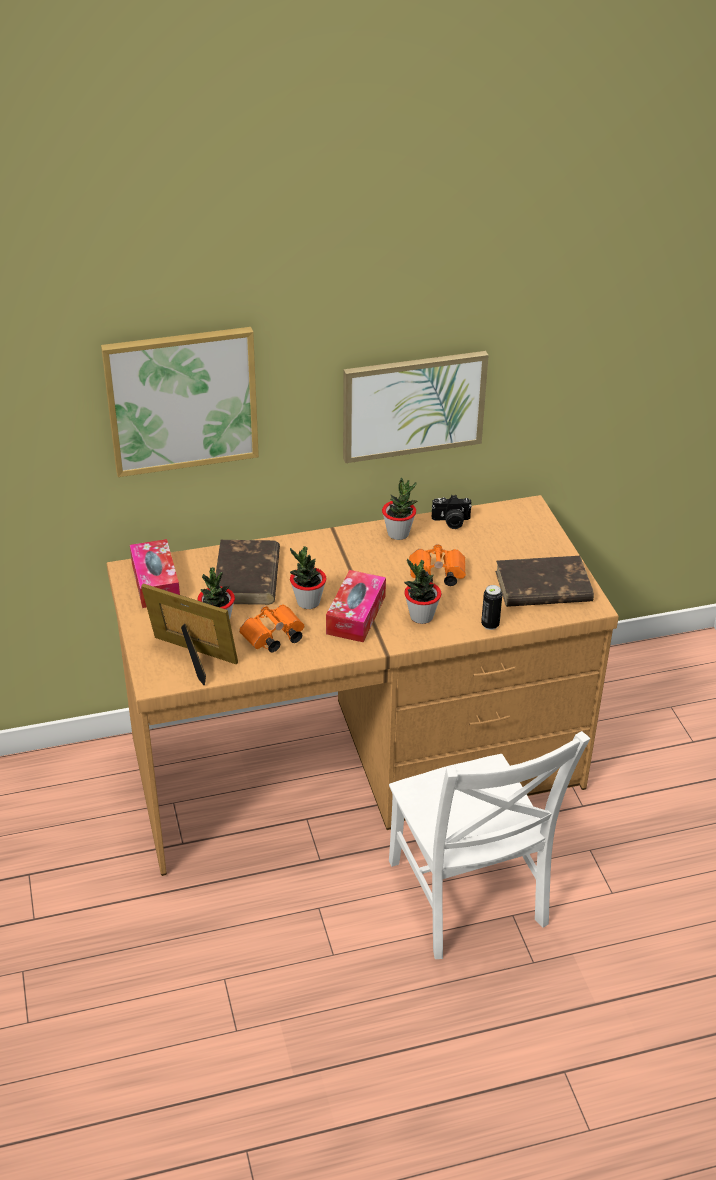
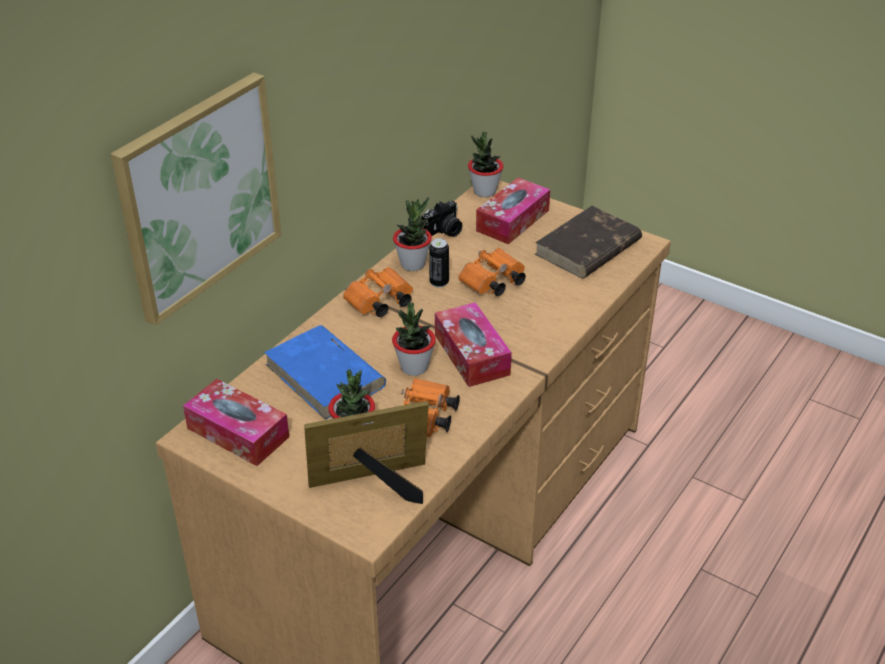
camera: 40 degrees left, 0 degrees up
(247, 577) = (326, 376): brown book -> blue book
(340, 548) = (379, 304): none -> orange binoculars
(413, 405) = (390, 117): picture -> none
(421, 616) = (528, 325): potted plant -> potted plant (484, 191)
(468, 898) = (655, 579): white chair -> none
(490, 624) = (590, 300): can -> can (439, 282)
(513, 538) = (512, 220): none -> tissue box

